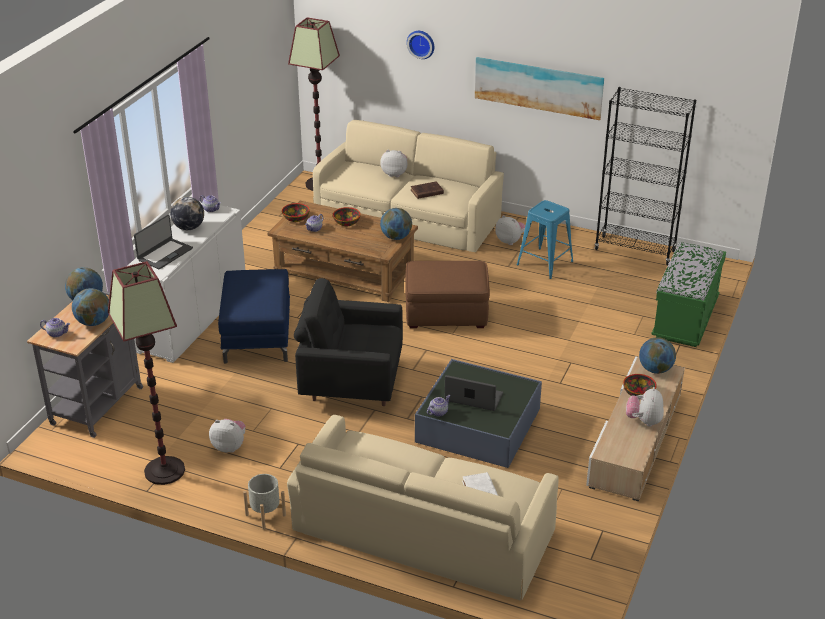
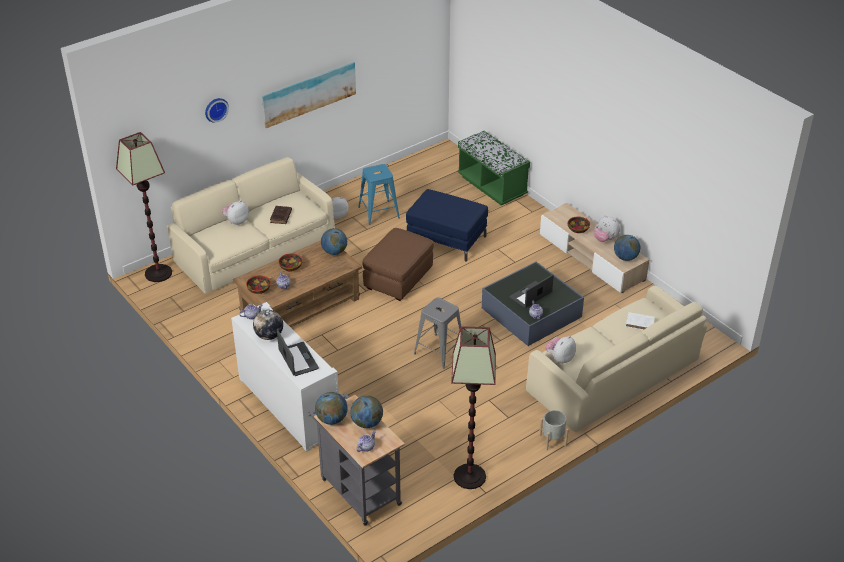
camera: 60 degrees left, 5 degrees up
(229, 446) = (466, 434): plush toy -> plush toy (560, 358)
(258, 336) = (343, 377): blue ottoman -> blue ottoman (447, 239)
(351, 382) = (439, 351): black armchair -> grey stool
(635, 250) = (400, 170): black bookcase -> none
(655, 369) = (560, 213): globe -> globe (625, 258)

